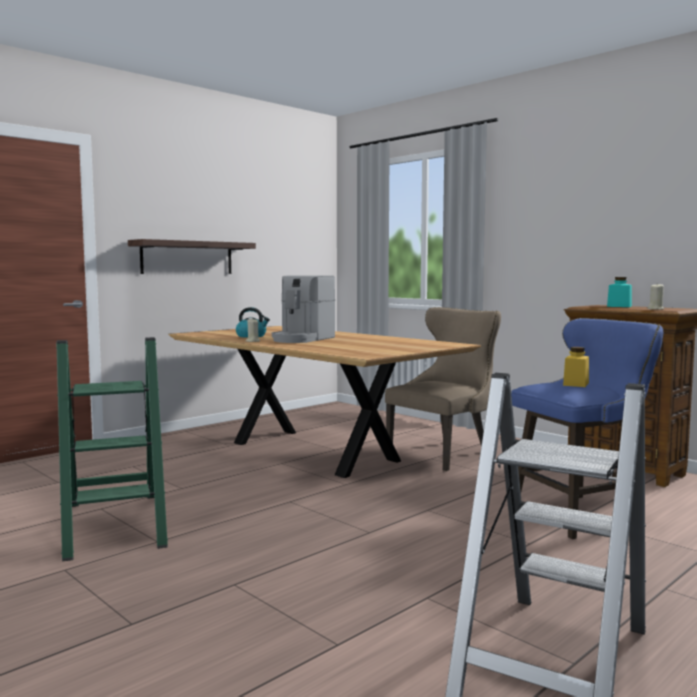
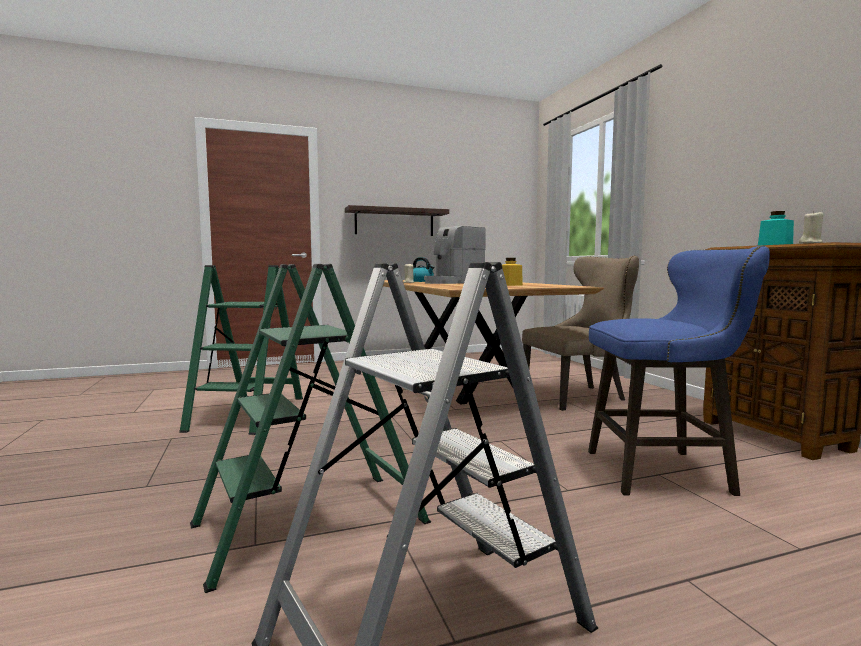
camera: 25 degrees right, 0 degrees up
(361, 614) = (314, 521): none -> green step ladder
(576, 384) = (655, 319): yellow jar -> yellow jar (510, 285)

